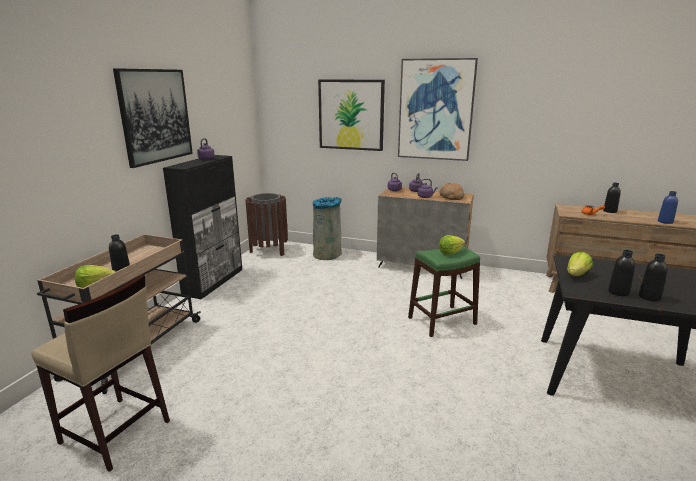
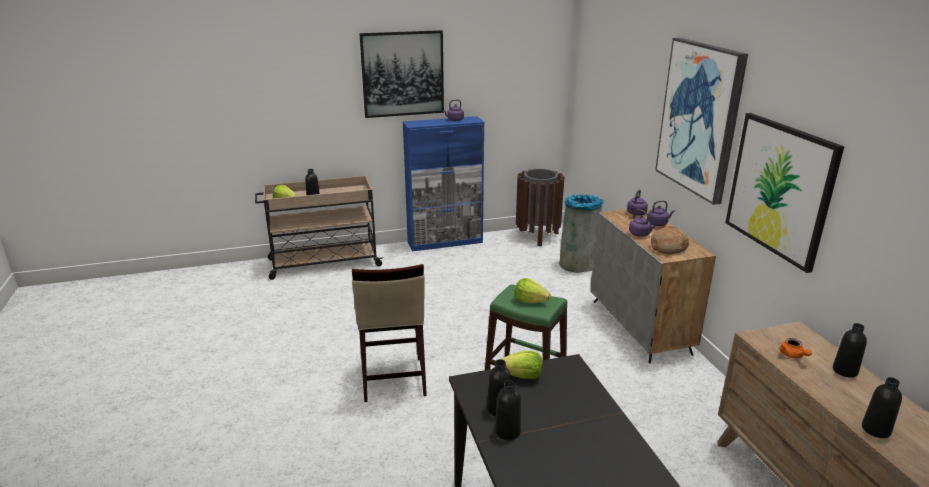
camera: 55 degrees right, 5 degrees up
(115, 433) = (241, 301): beige stool -> beige stool (392, 379)
(214, 281) = (445, 242): black cabinet -> blue cabinet
(351, 115) = (632, 100): picture -> picture (780, 189)
(665, 222) = (876, 429): blue bottle -> black bottle

